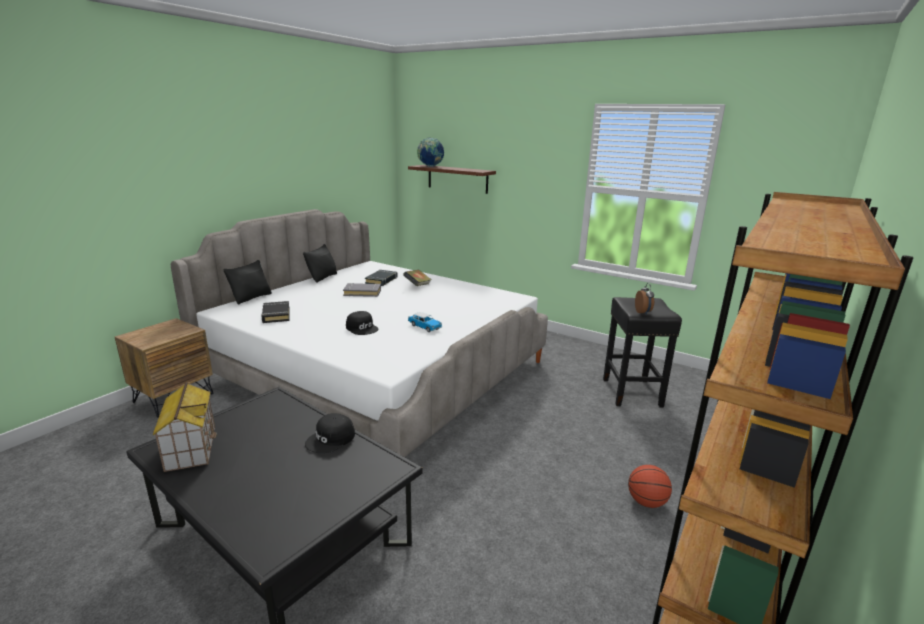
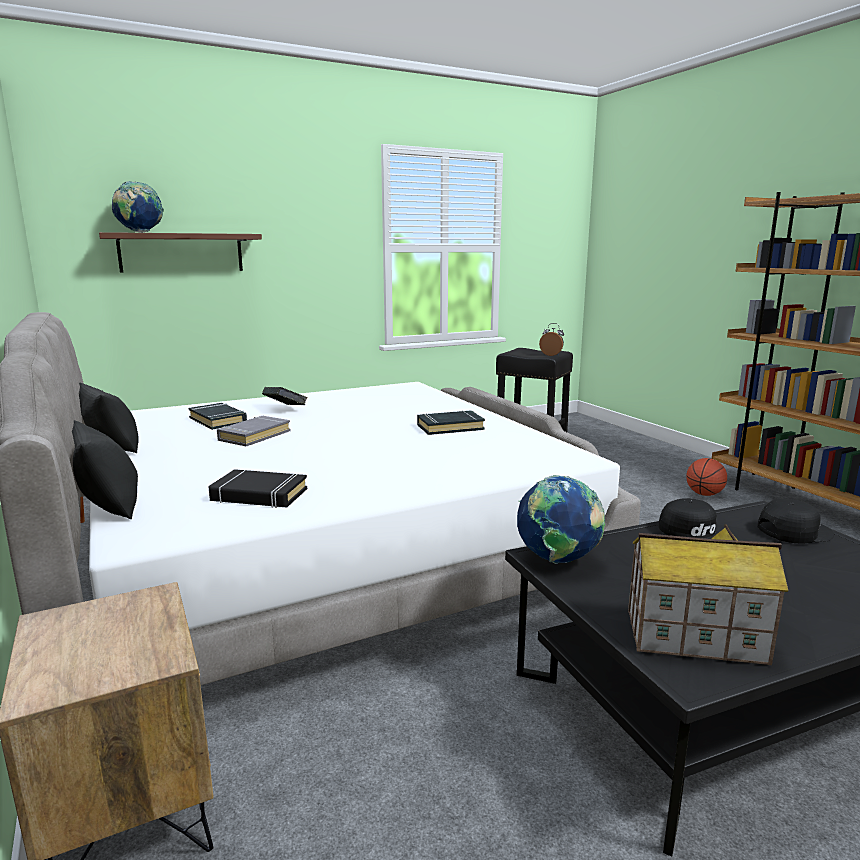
camera: 60 degrees left, 5 degrees down
(271, 402) = (558, 560): none -> globe
(362, 328) = (411, 453): black cap -> black cap (793, 530)
(425, 327) = (450, 427): toy car -> black book

